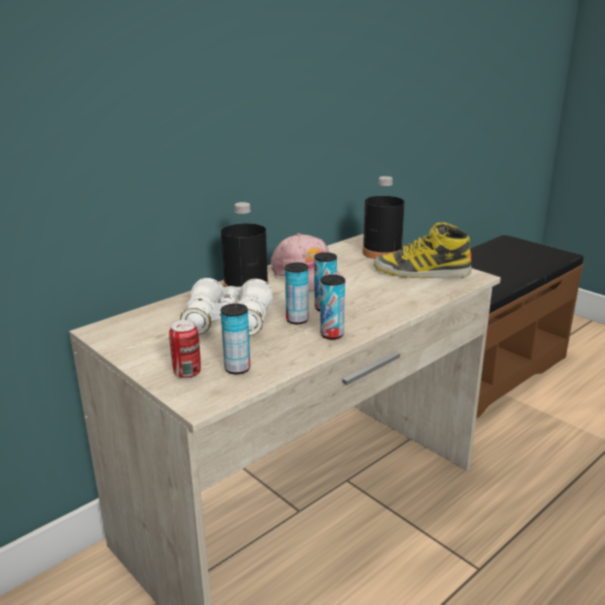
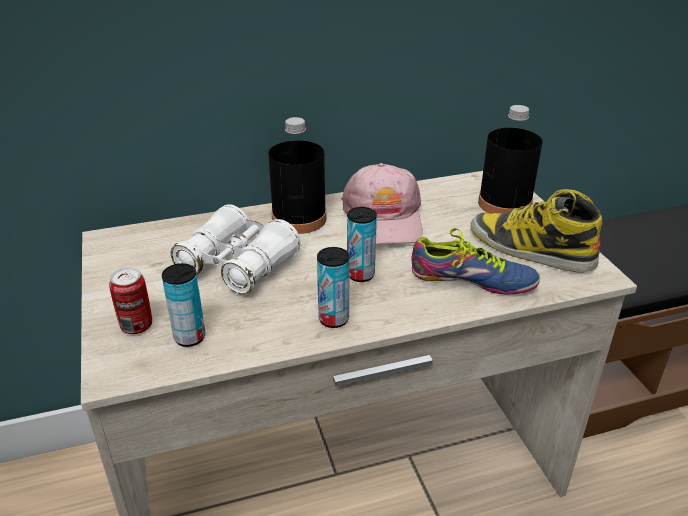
camera: 25 degrees right, 10 degrees up
(297, 320) = (313, 284): can -> none
(403, 296) = (472, 282): none -> shoe

